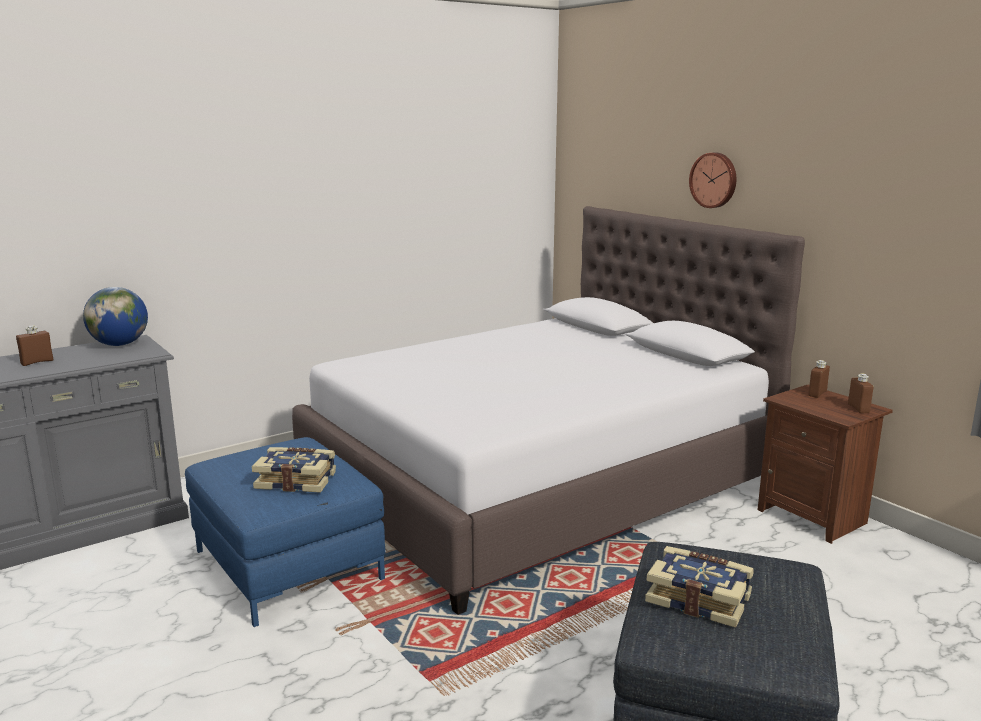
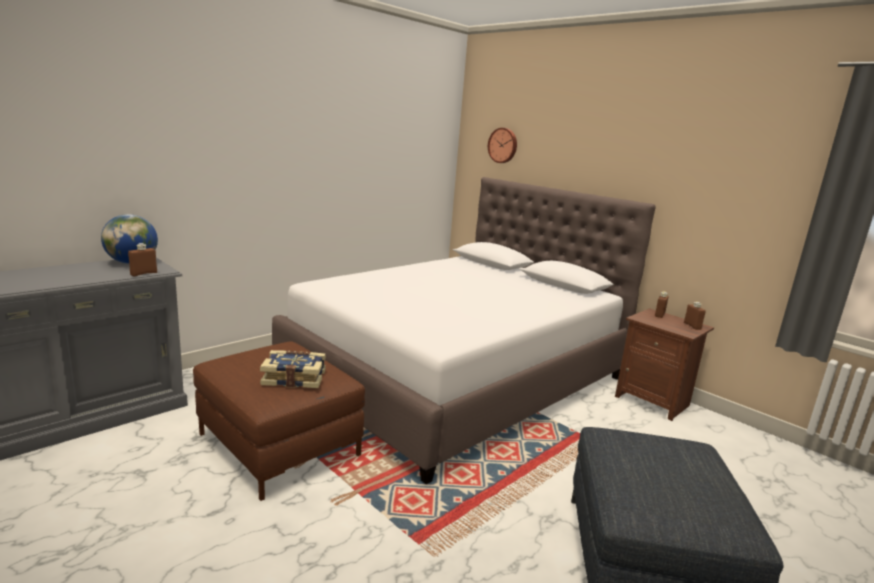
camera: 10 degrees left, 0 degrees up
(37, 362) = (59, 275): brown bottle -> brown bottle (143, 273)
(289, 564) = (279, 444): blue ottoman -> brown ottoman
(699, 598) = (647, 475): book -> none
(714, 180) = (584, 162): wall clock -> wall clock (503, 145)

